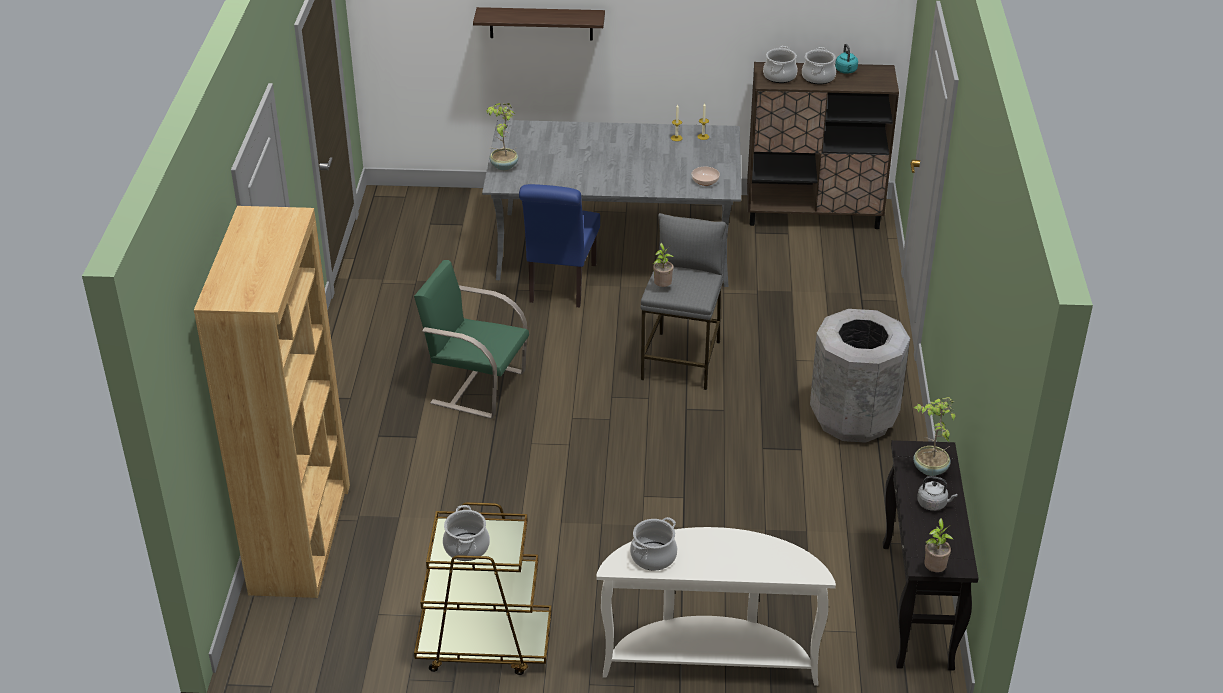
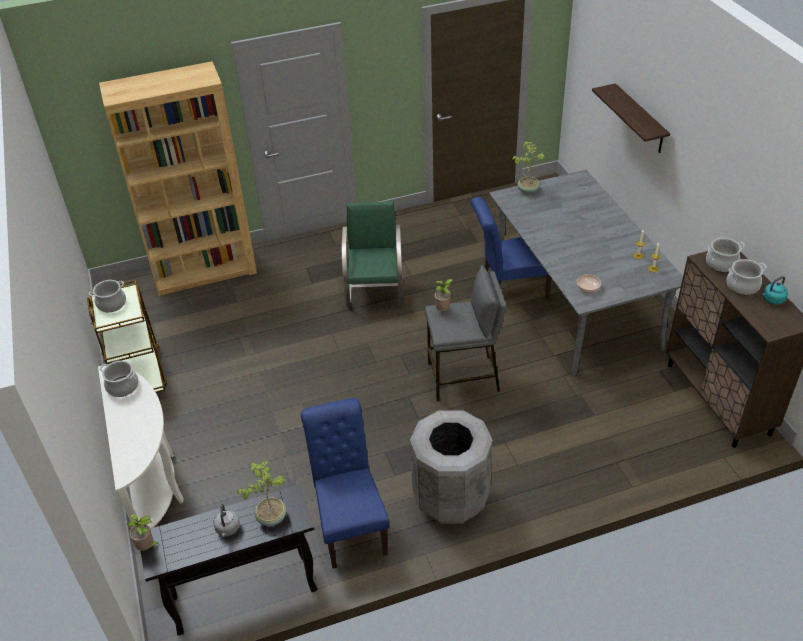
camera: 70 degrees right, 5 degrees up
(857, 501) = (350, 525): none -> blue chair

